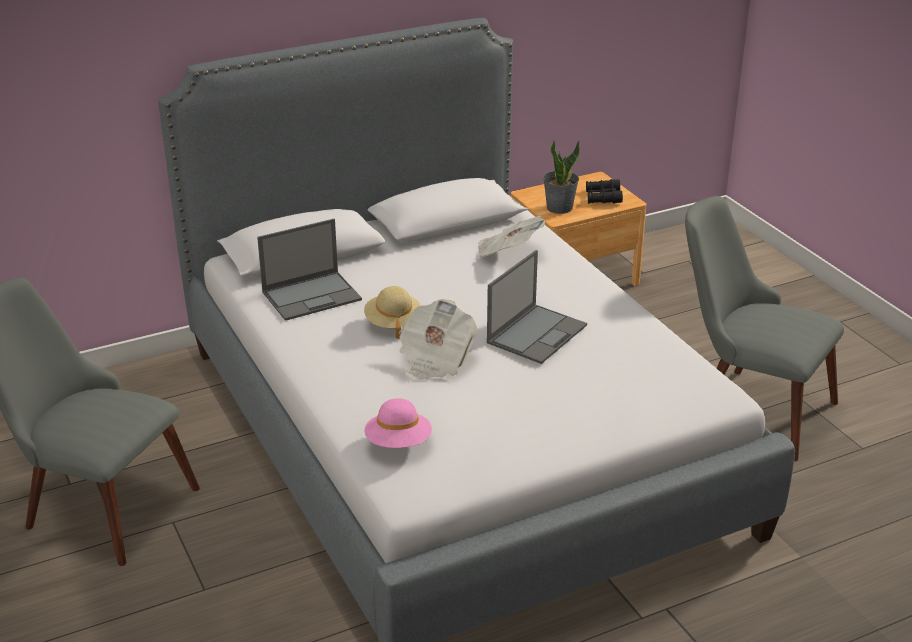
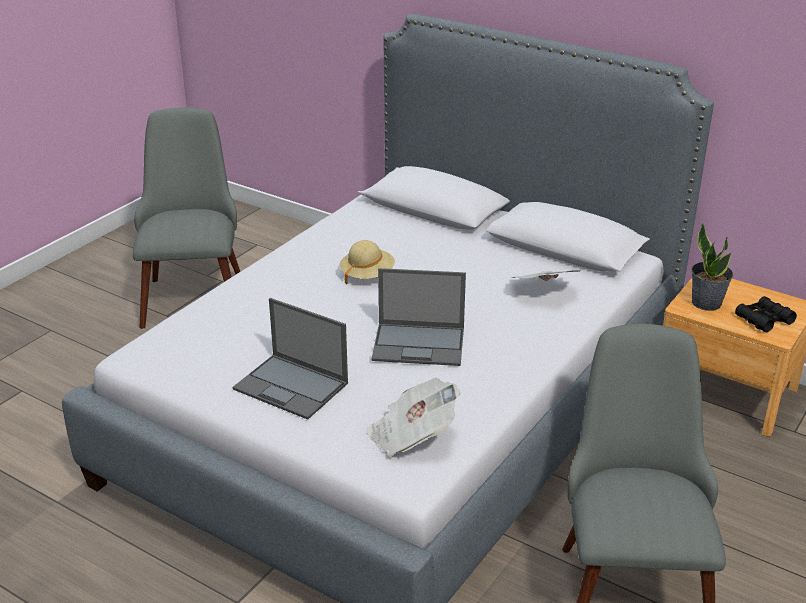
camera: 60 degrees right, 0 degrees up
(312, 295) = (374, 231): laptop -> laptop (292, 386)
(398, 443) = (196, 330): pink hat -> none
(435, 360) = (328, 309): newspaper -> newspaper (412, 435)

